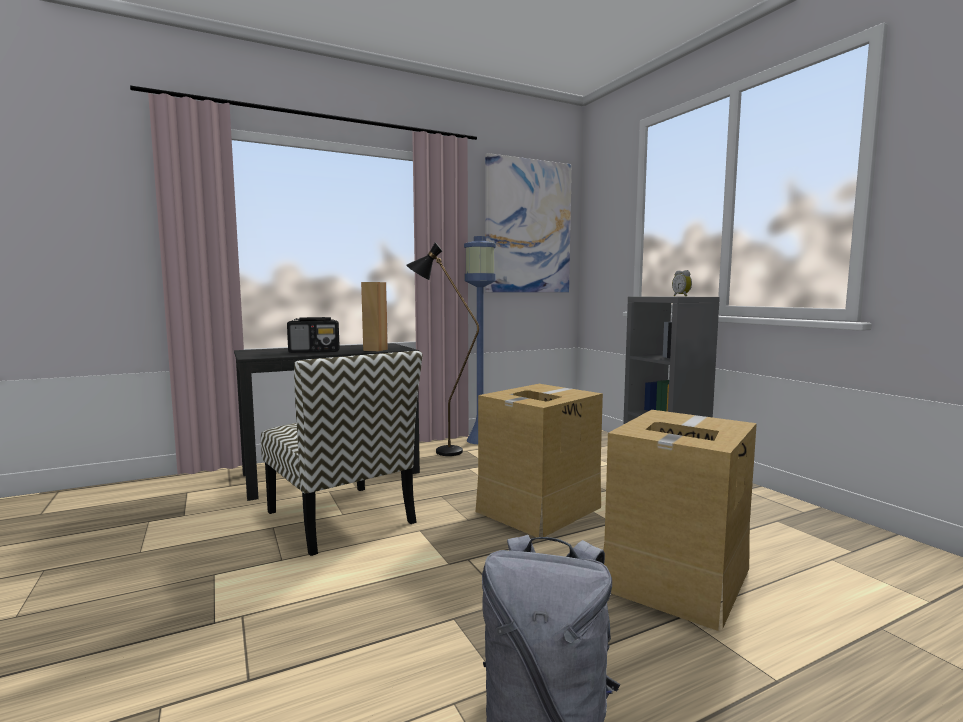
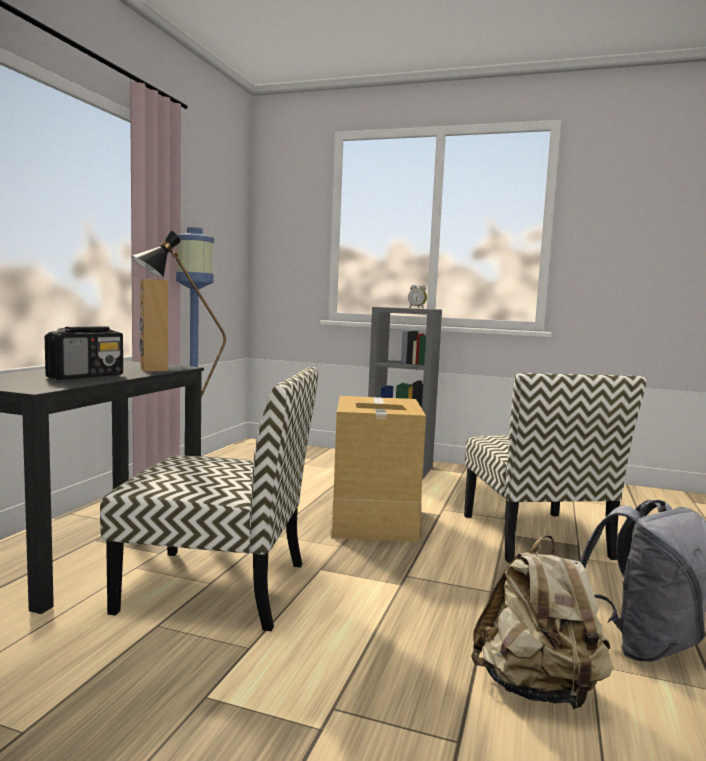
camera: 45 degrees left, 0 degrees up
(368, 688) = (537, 689): none -> beige backpack
(528, 227) = (215, 221): picture -> none
(675, 577) = (536, 537): cardboard box -> chair

